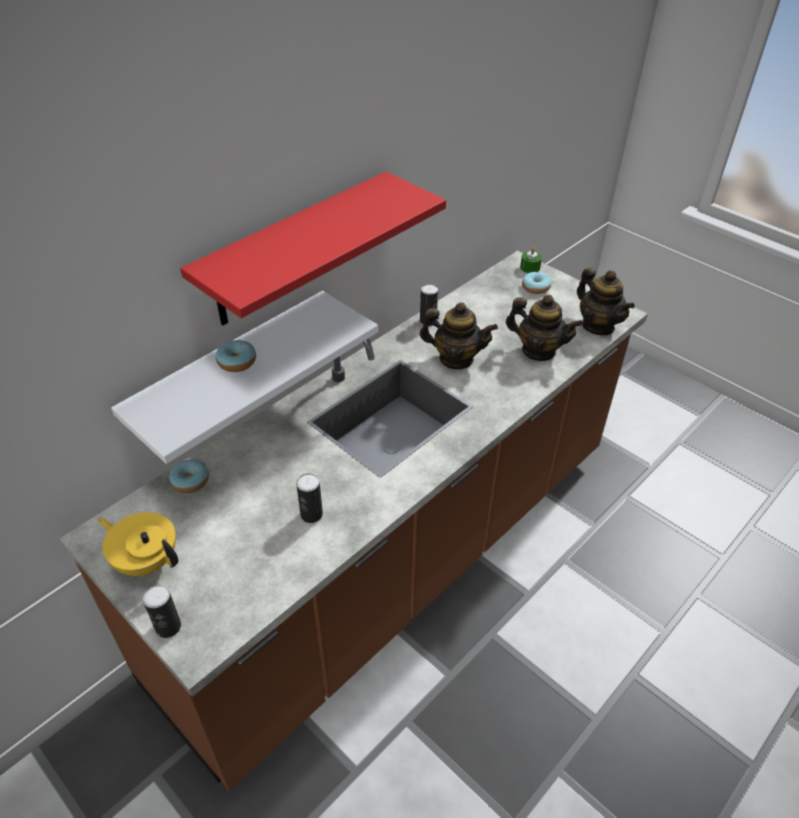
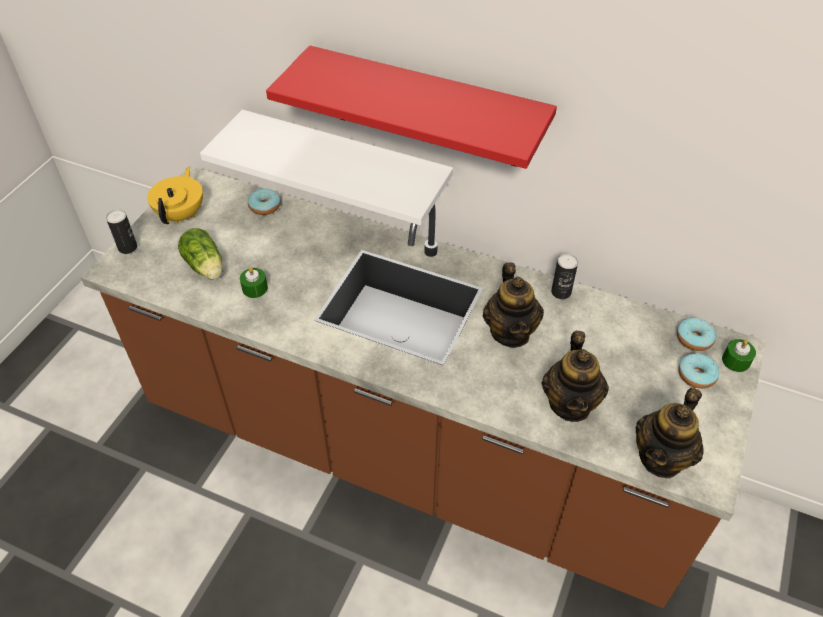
camera: 70 degrees right, 5 degrees up
(237, 362) = (321, 150): donut -> donut (694, 339)
(253, 552) = (206, 267): none -> lettuce
(311, 514) = (255, 288): can -> green candle

